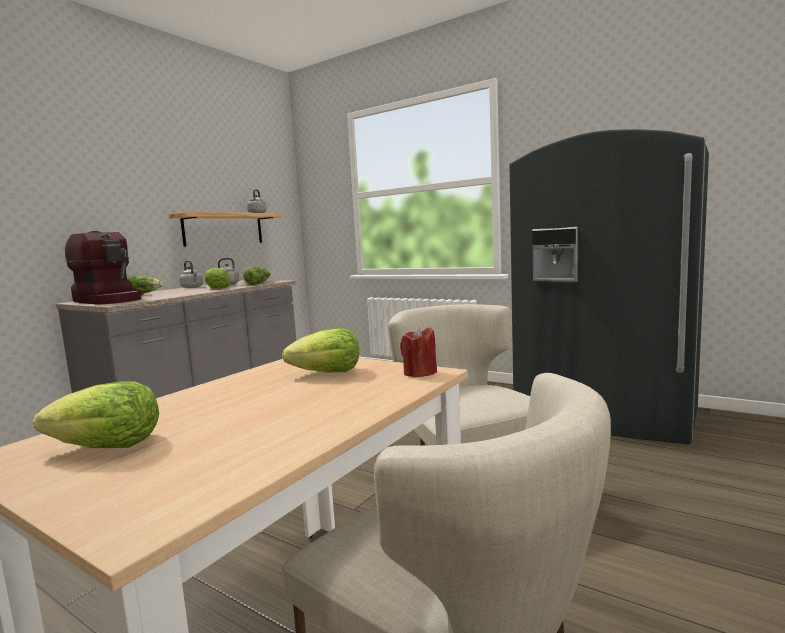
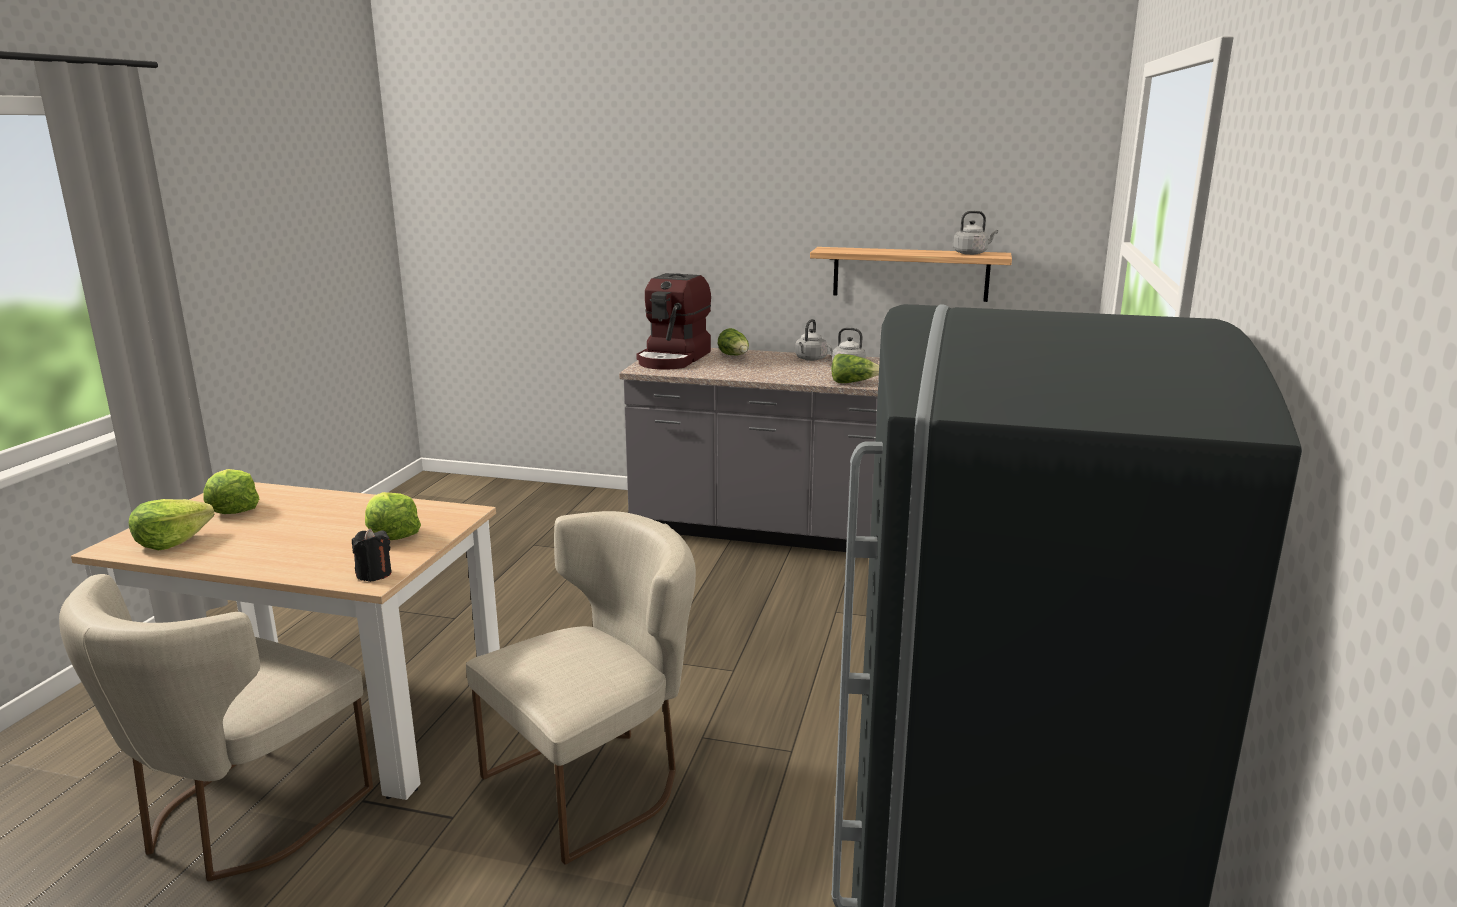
camera: 70 degrees right, 10 degrees up
(217, 288) = (797, 373): lettuce -> lettuce (172, 541)
(419, 373) = (374, 574): red candle -> black candle

